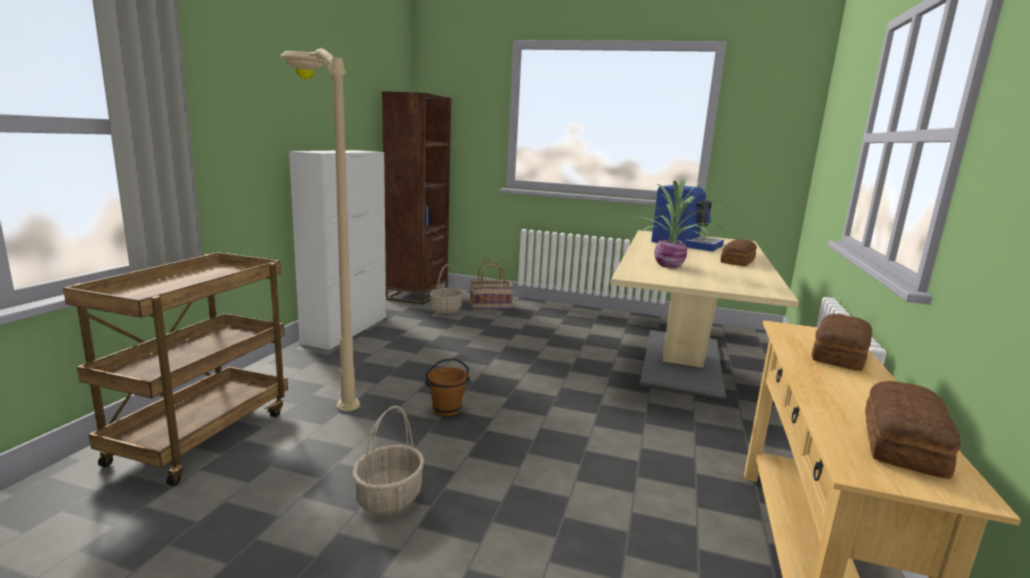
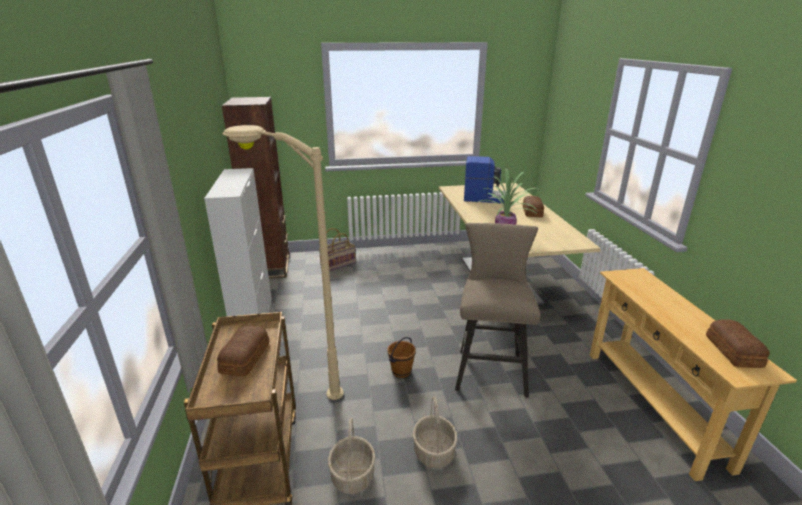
camera: 25 degrees left, 10 degrees up
(446, 310) = (309, 277): basket -> basket (352, 475)
(566, 441) = (490, 369): none -> beige stool
(837, 355) = (656, 292): bread -> bread (244, 358)

